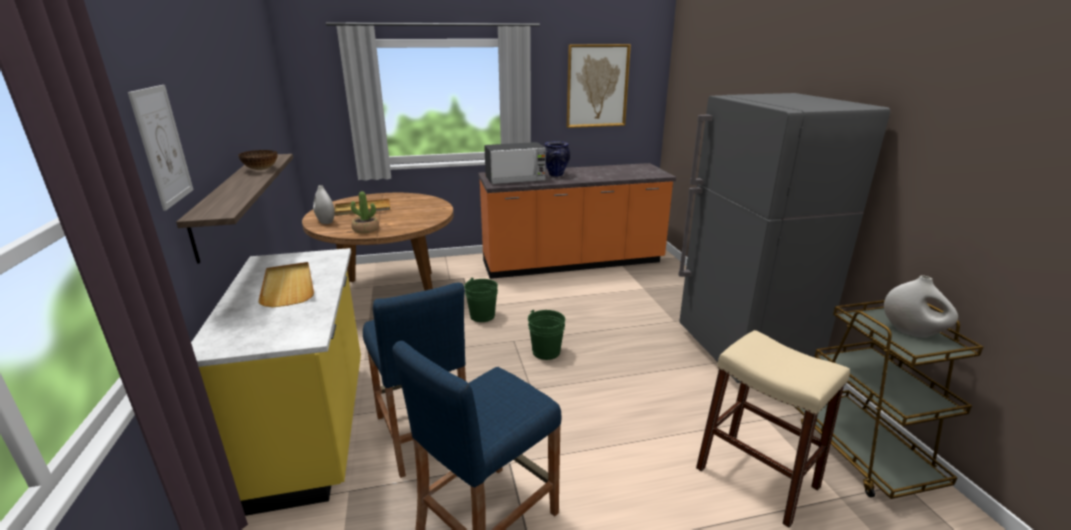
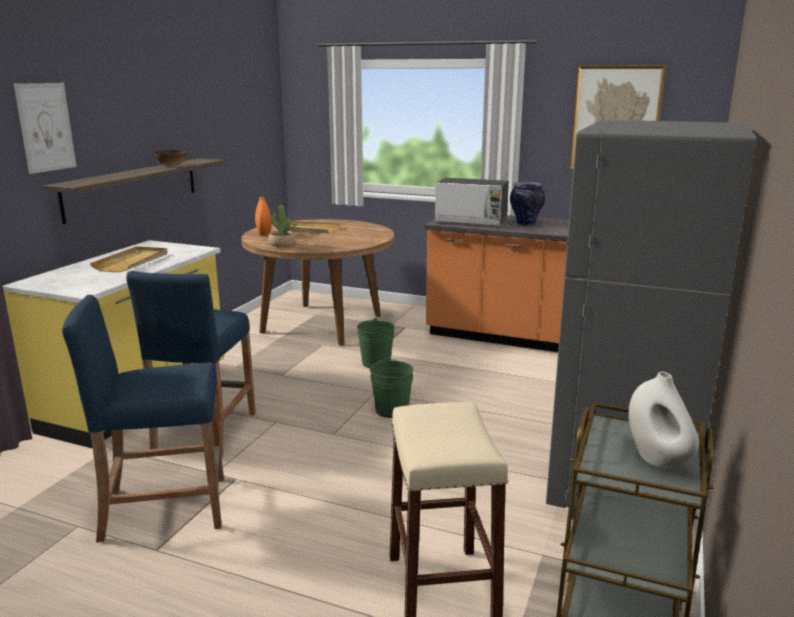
camera: 35 degrees right, 5 degrees down
(325, 221) = (264, 233): white vase -> orange vase

